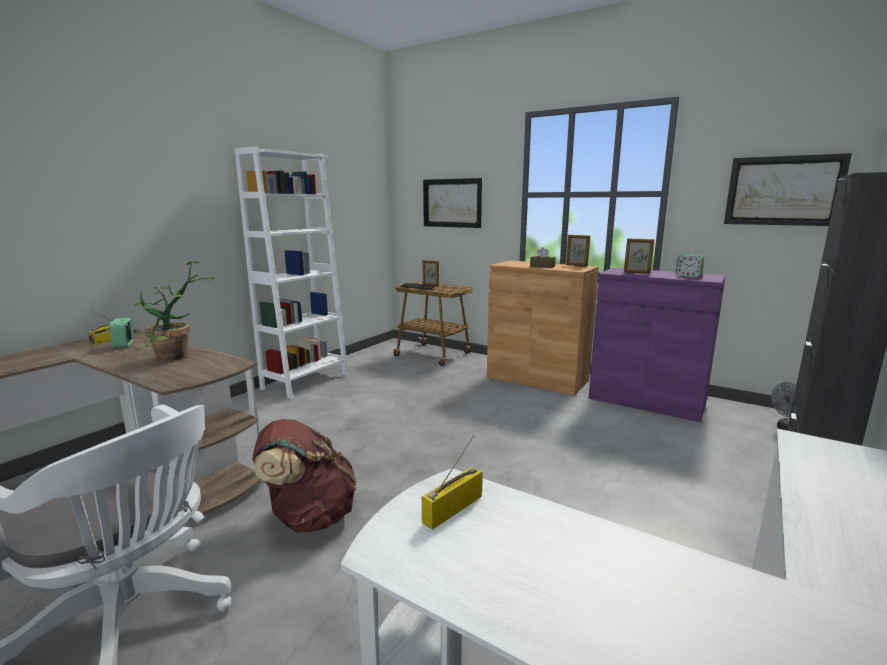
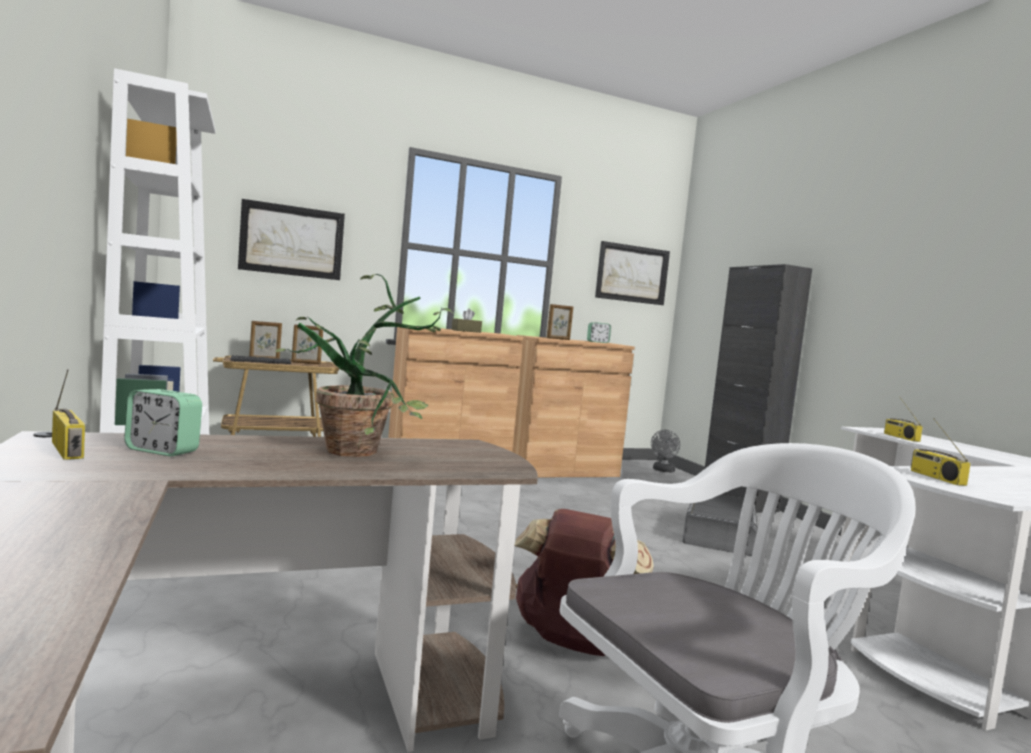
camera: 55 degrees left, 10 degrees down
(576, 265) = (485, 332): picture frame -> picture frame (306, 363)
(646, 400) = (561, 470): purple cabinet -> brown cabinet
(653, 509) = (718, 533): none -> grey storage box
(807, 469) = (900, 437): none -> radio

